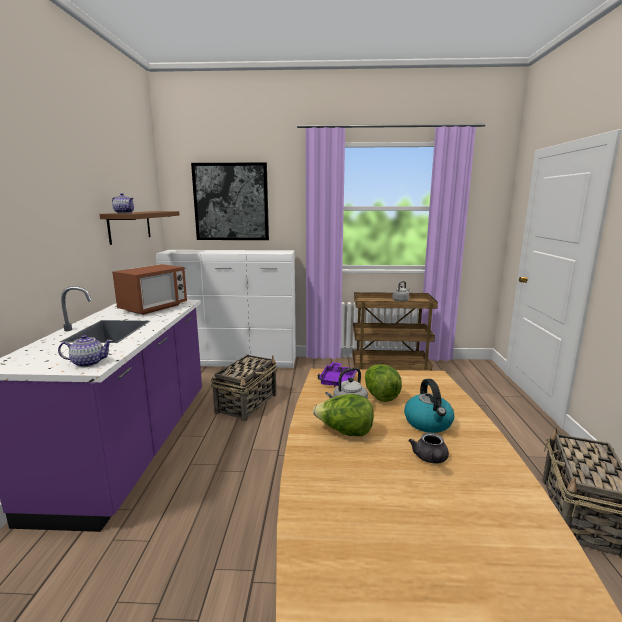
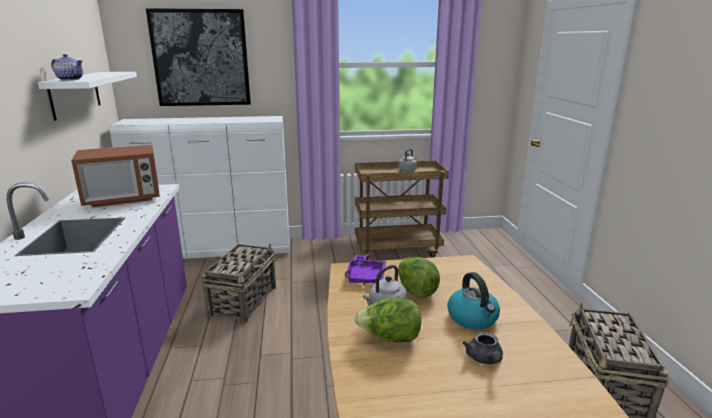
camera: 10 degrees left, 5 degrees up
(88, 363) = (66, 283): teapot -> none
(130, 226) = (75, 94): brown shelf -> white shelf
(154, 308) = (123, 199): microwave -> microwave turned 45 degrees clockwise

